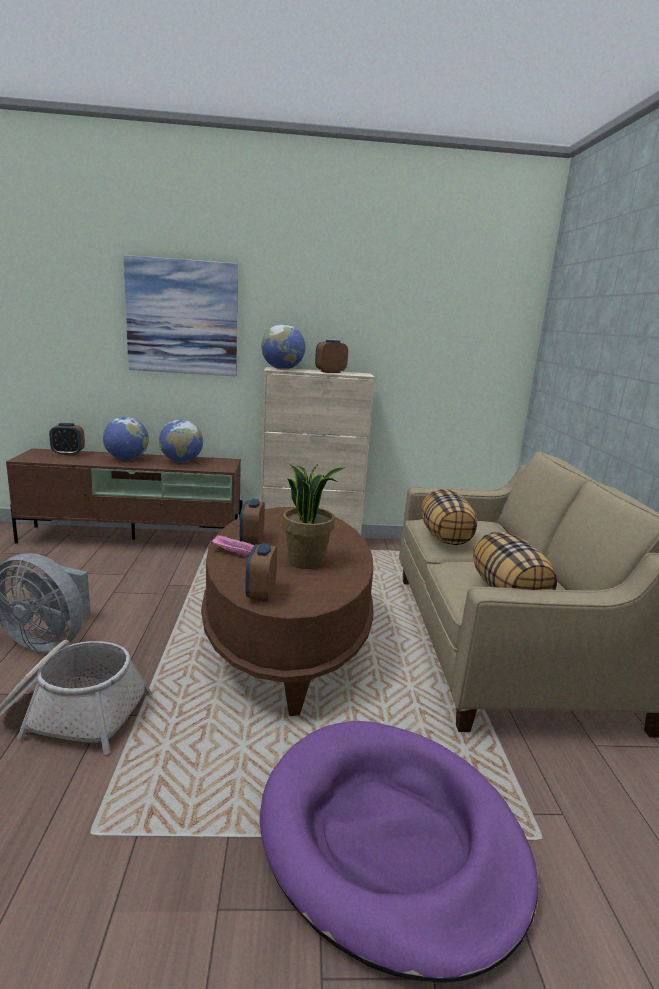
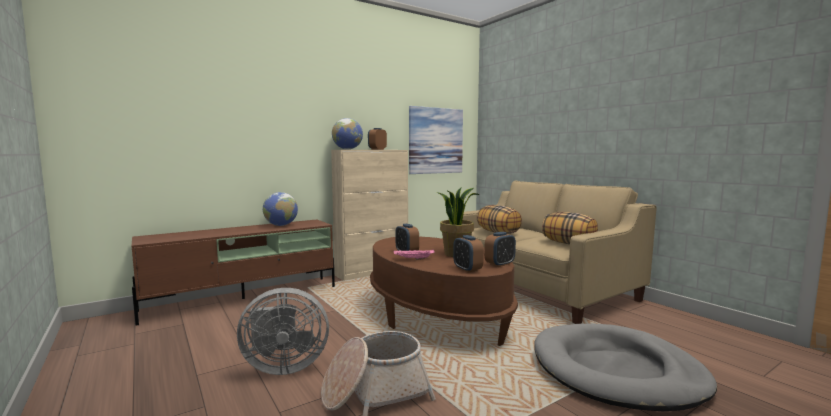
camera: 30 degrees left, 10 degrees down
(68, 453) = (176, 234): alarm clock -> alarm clock (499, 264)
(127, 459) = (236, 230): globe -> none
(182, 317) = (268, 116): picture -> picture (436, 140)
(391, 840) = (617, 371): purple dog bed -> grey dog bed

